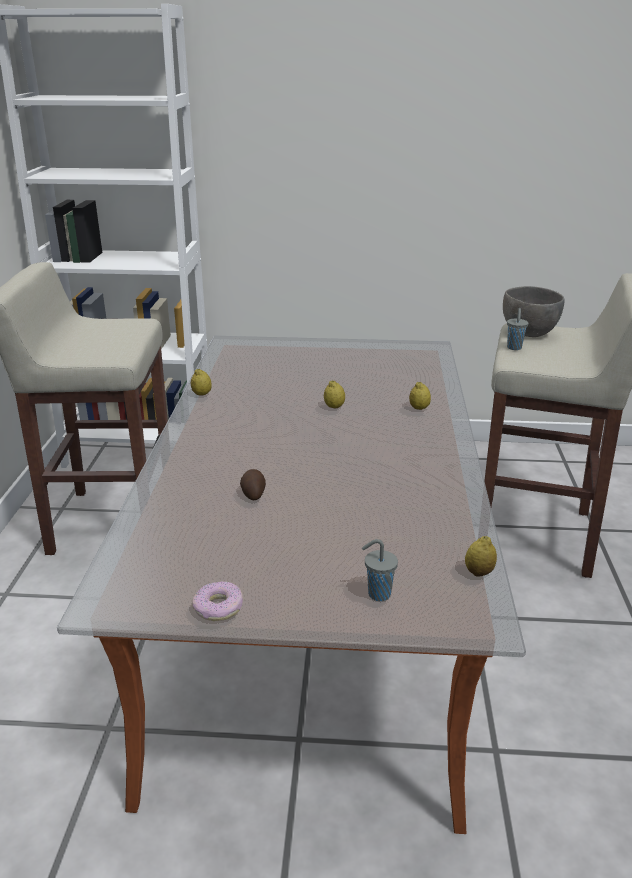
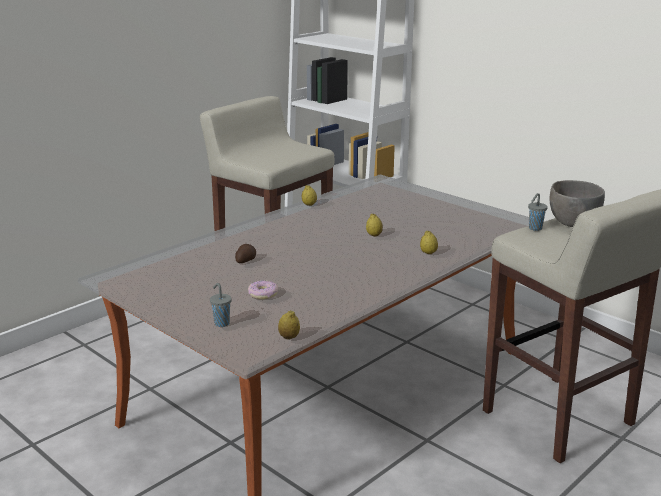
camera: 40 degrees right, 5 degrees down
(219, 608) = (145, 298): donut -> donut (263, 294)

